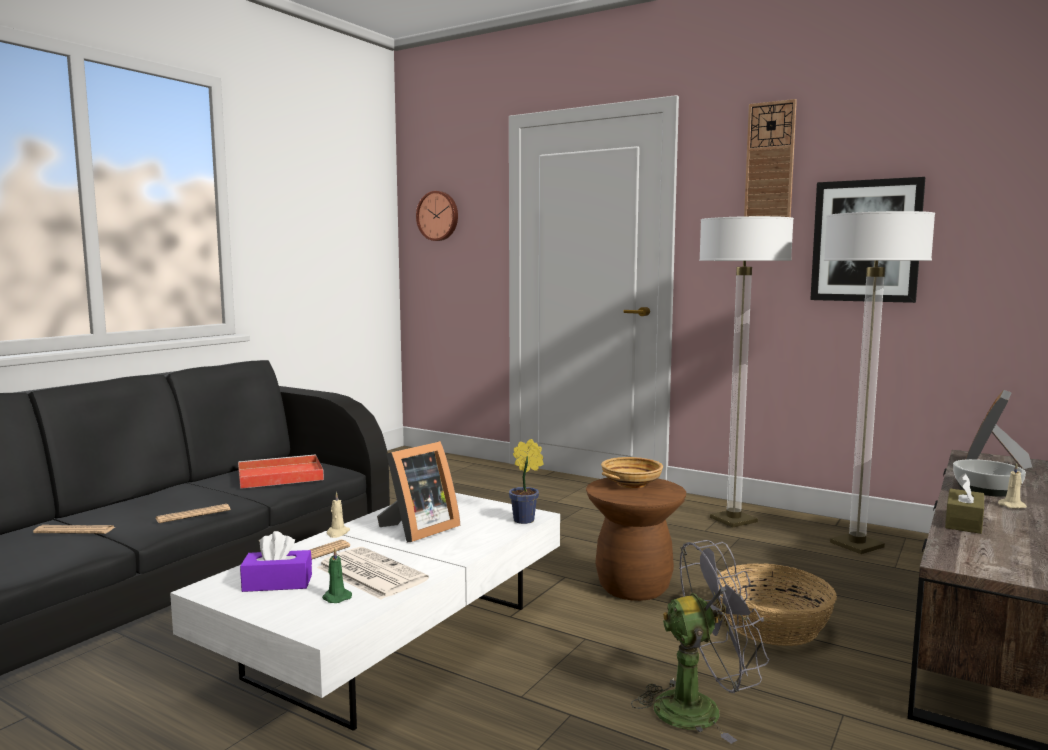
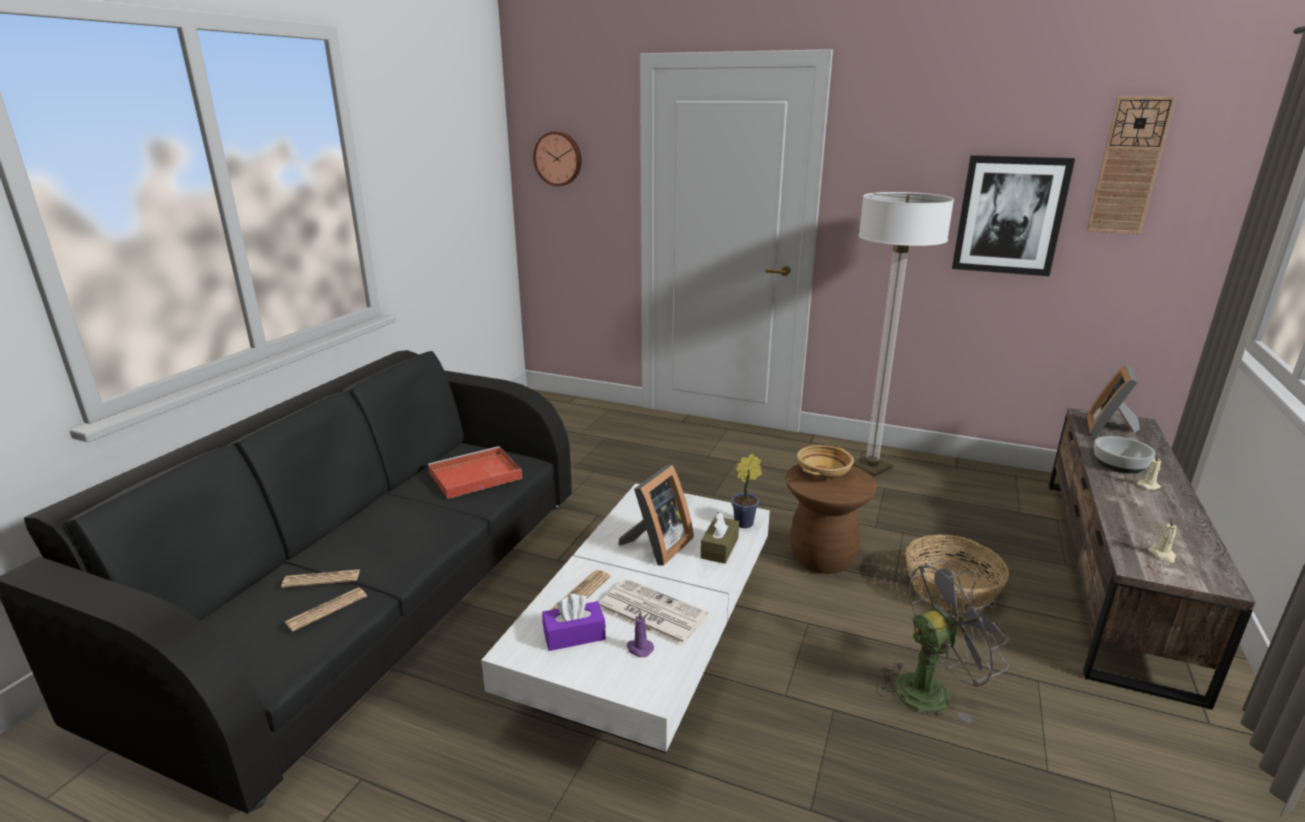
camera: 10 degrees left, 15 degrees up
(193, 515) = (427, 543): newspaper -> newspaper (326, 609)
(336, 597) = (639, 648): green candle -> purple candle
(337, 533) = (586, 558): beige candle -> beige candle (1162, 555)
(769, 165) = (923, 133): wall clock -> wall clock (1128, 166)
(856, 545) = (981, 489): floor lamp -> none
(963, 522) = (1123, 512): brown tissue box -> brown tissue box (719, 548)

